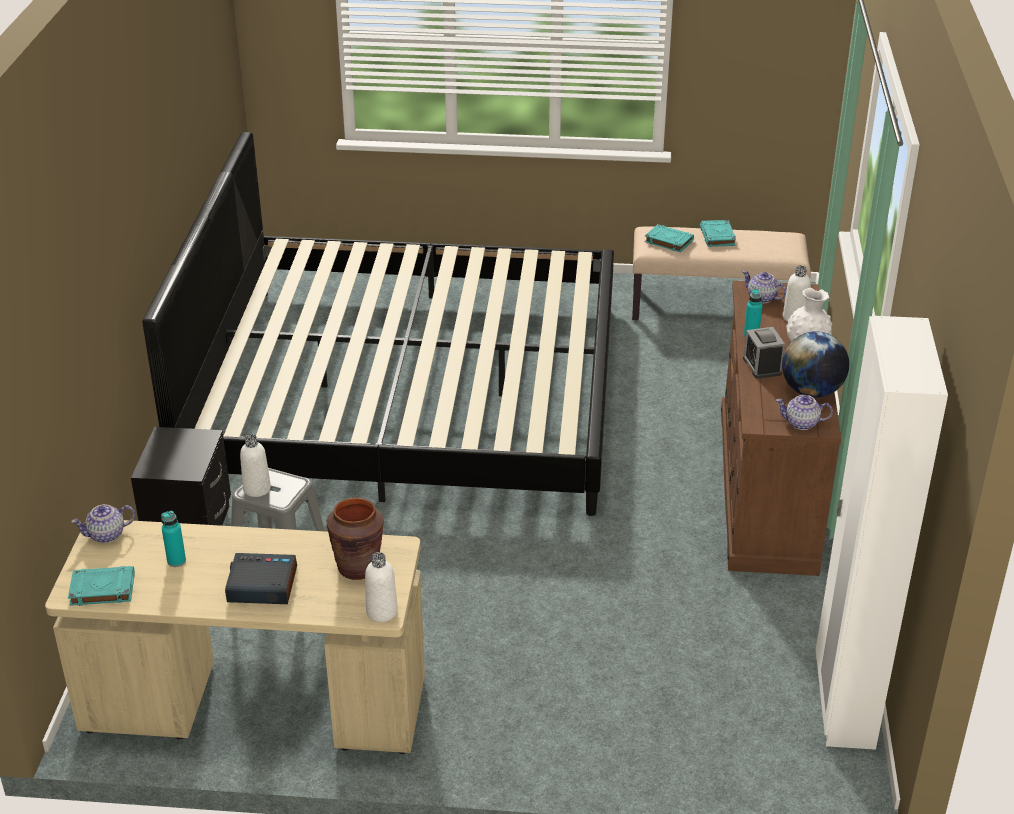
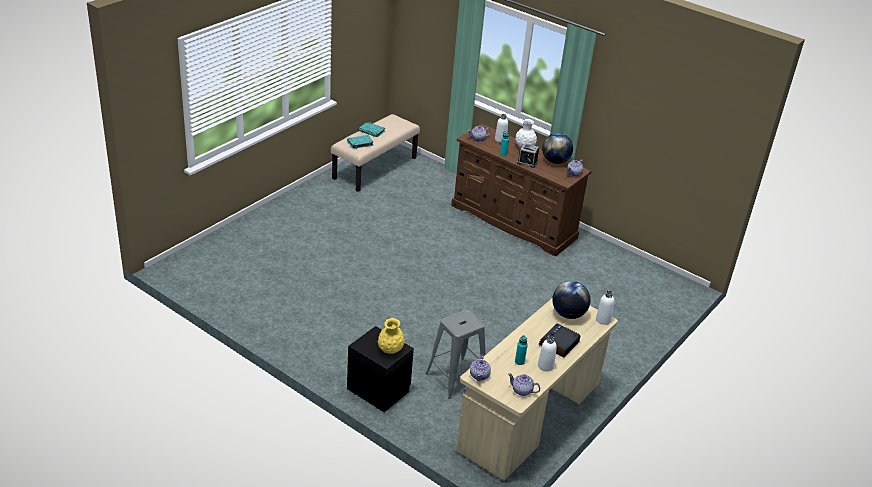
camera: 60 degrees left, 0 degrees up
(101, 589) = (522, 391): turquoise book -> teapot
(176, 464) = (390, 350): none -> yellow vase
(257, 489) = (459, 327): white bottle -> white bottle (545, 366)
(358, 568) = (568, 314): brown vase -> globe
(409, 392) = (339, 276): bed -> none
(843, 703) = (650, 270): white wardrobe -> none

